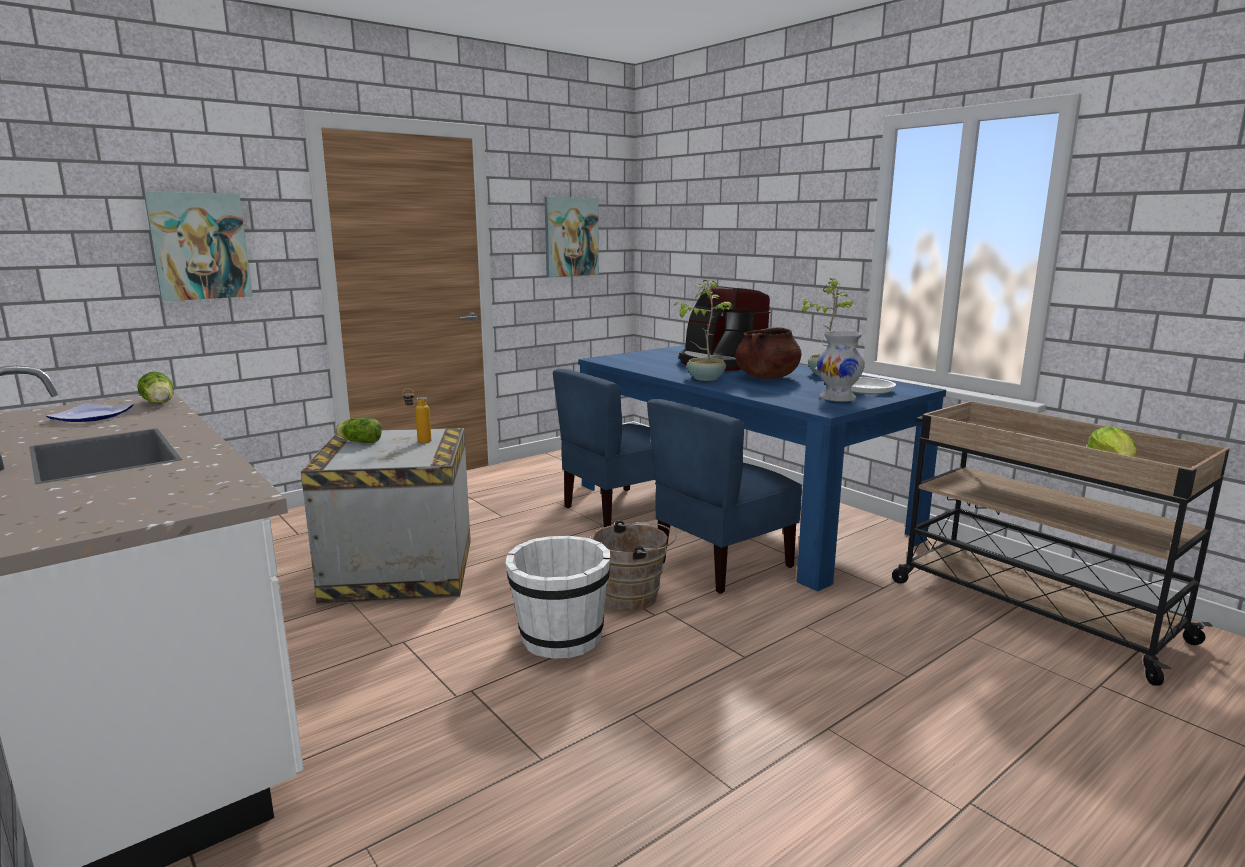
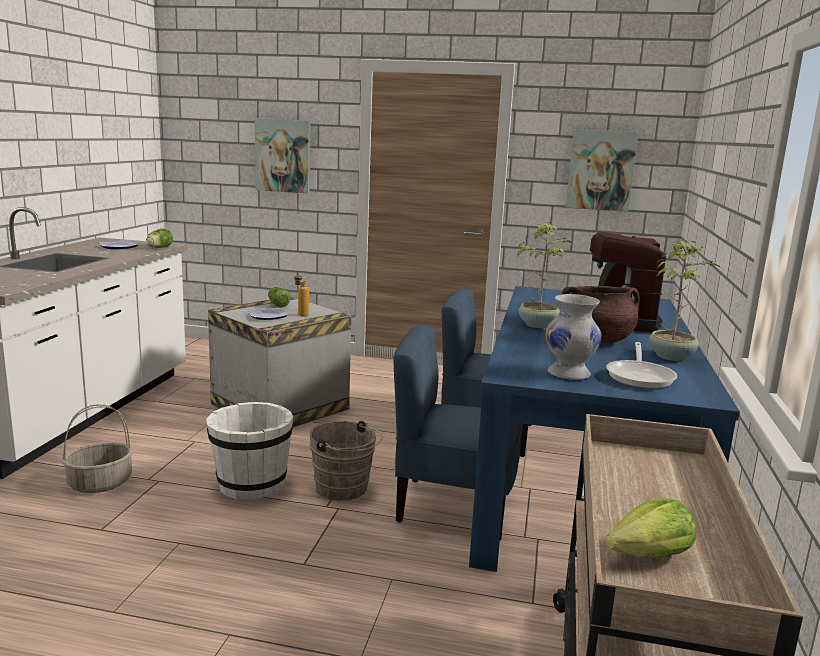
camera: 50 degrees right, 0 degrees up
(395, 454) = (267, 316): none -> plate
(416, 733) = (101, 483): none -> basket

